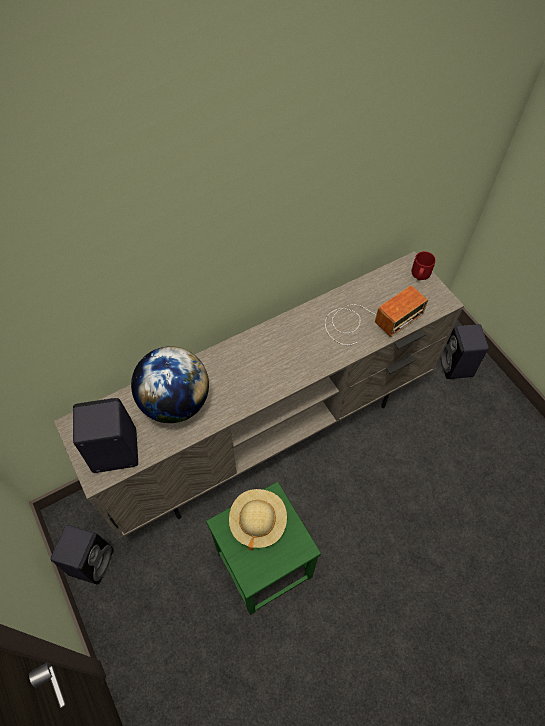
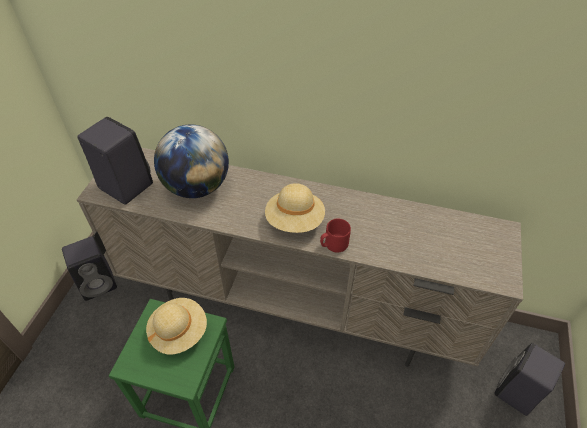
camera: 45 degrees right, 10 degrees down
(280, 367) = (295, 221): none -> beige hat
(369, 320) = (410, 243): radio -> none
(420, 274) = (504, 243): red mug -> red mug (333, 244)

